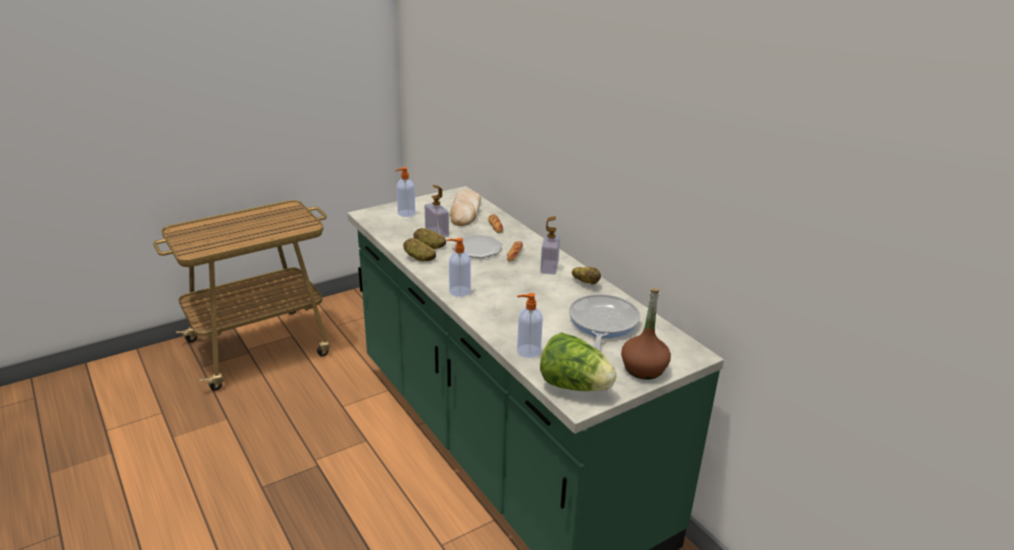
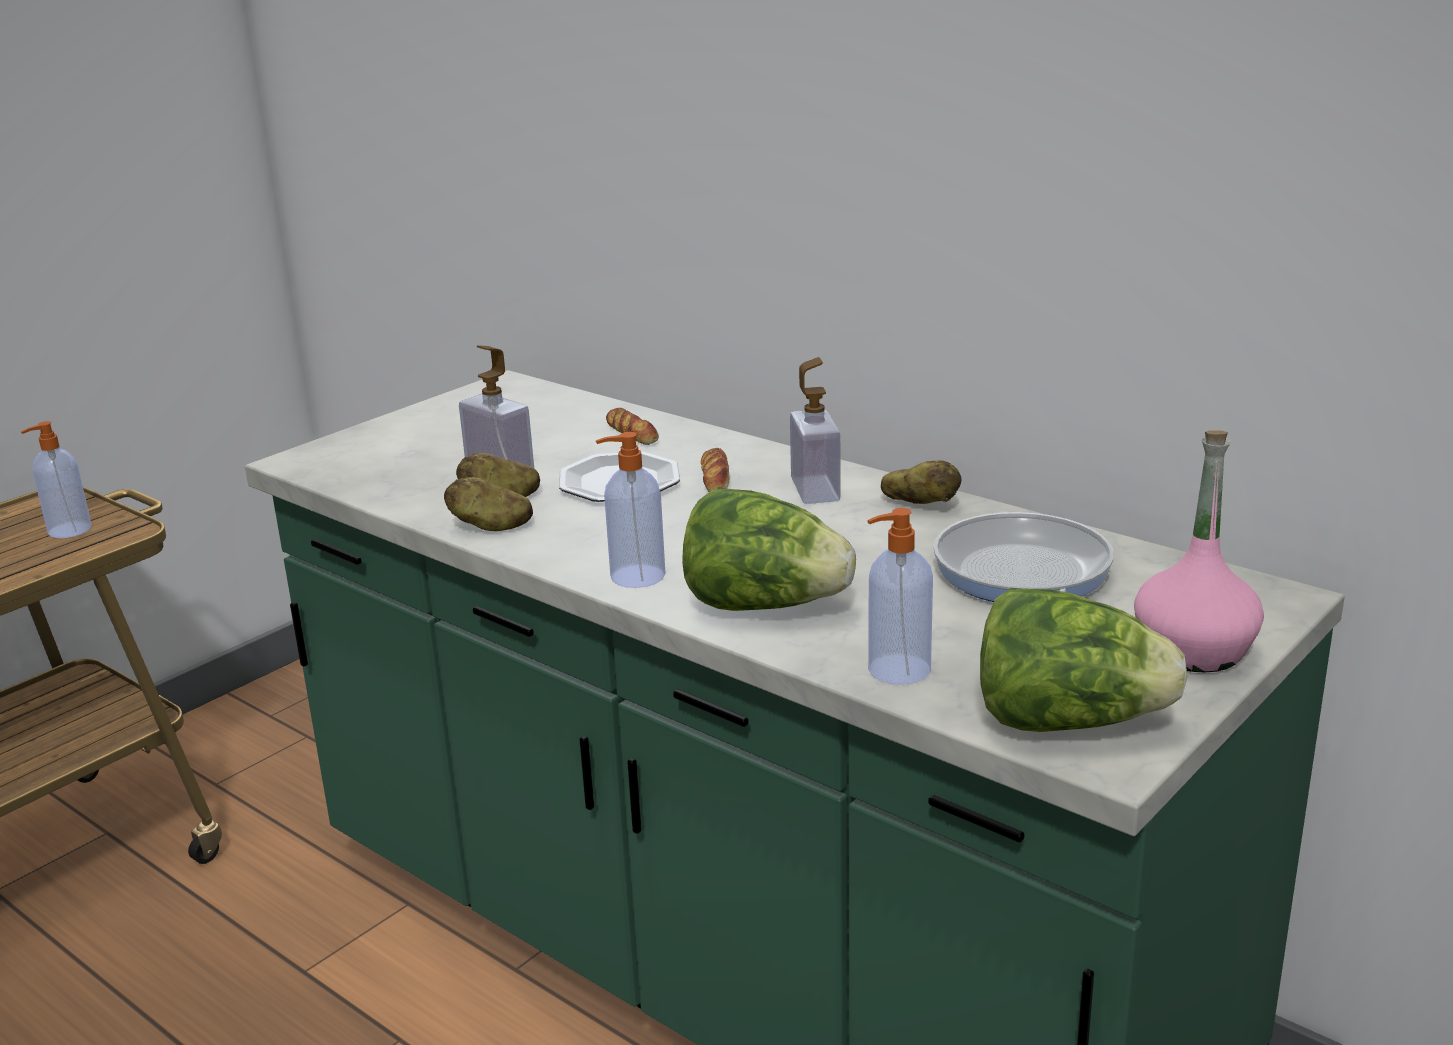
camera: 15 degrees left, 5 degrees down
(405, 213) = (397, 443): soap dispenser -> soap dispenser (68, 530)
(465, 211) = (540, 417): bread -> none
(497, 314) = (764, 605): none -> lettuce
(643, 369) = (1193, 650): brown bottle -> pink bottle

